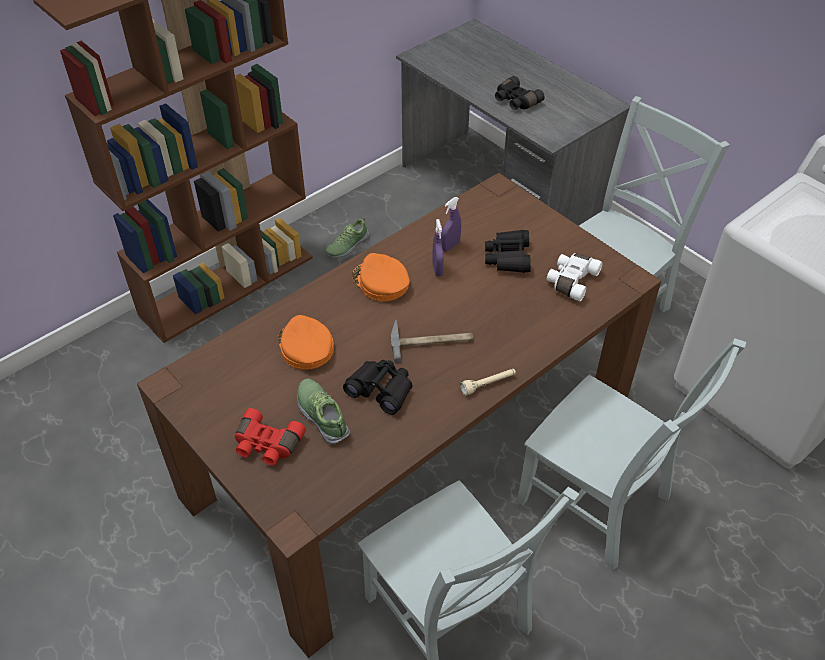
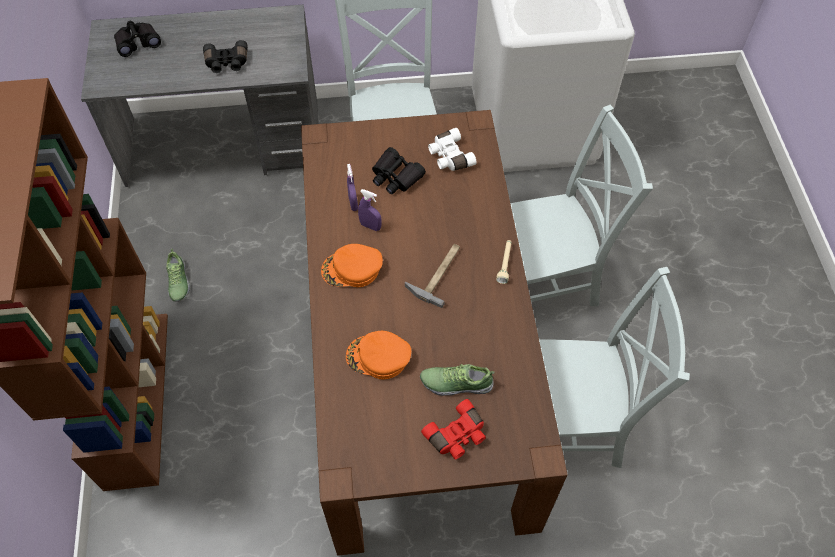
camera: 55 degrees left, 10 degrees up
(381, 390) = (460, 331): black binoculars -> black binoculars (137, 43)

